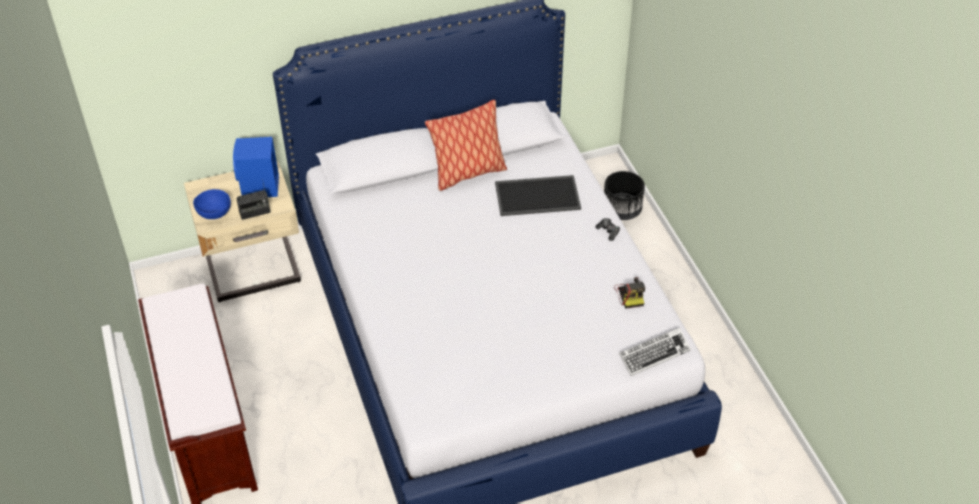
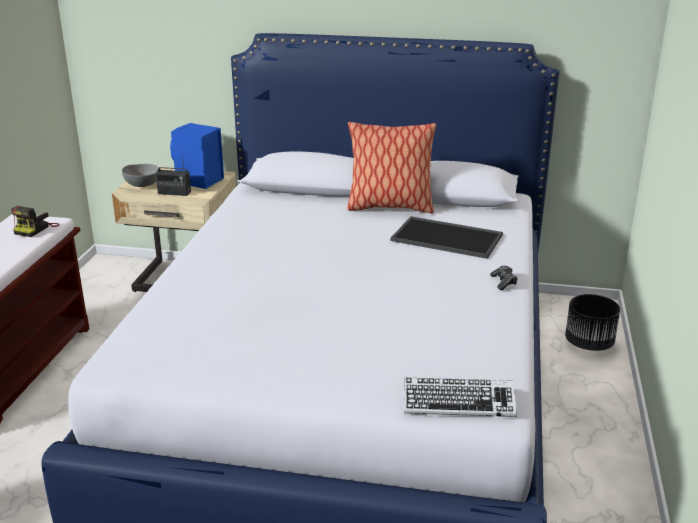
camera: 30 degrees right, 20 degrees down
(213, 212) = (142, 185): blue bowl -> grey bowl
(630, 294) = (480, 339): camera -> camera (36, 229)

